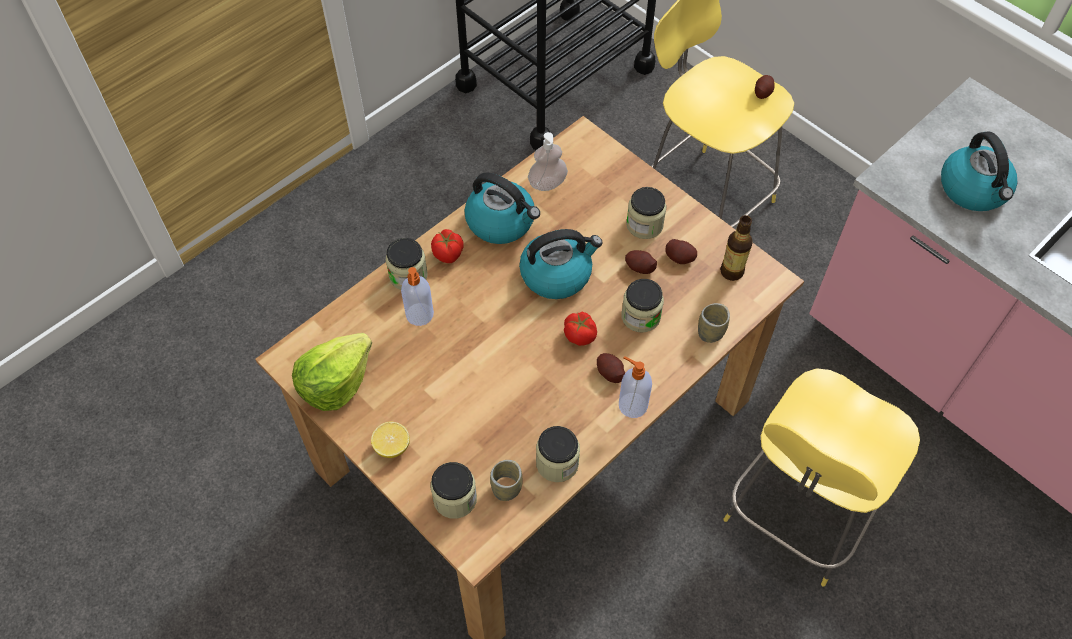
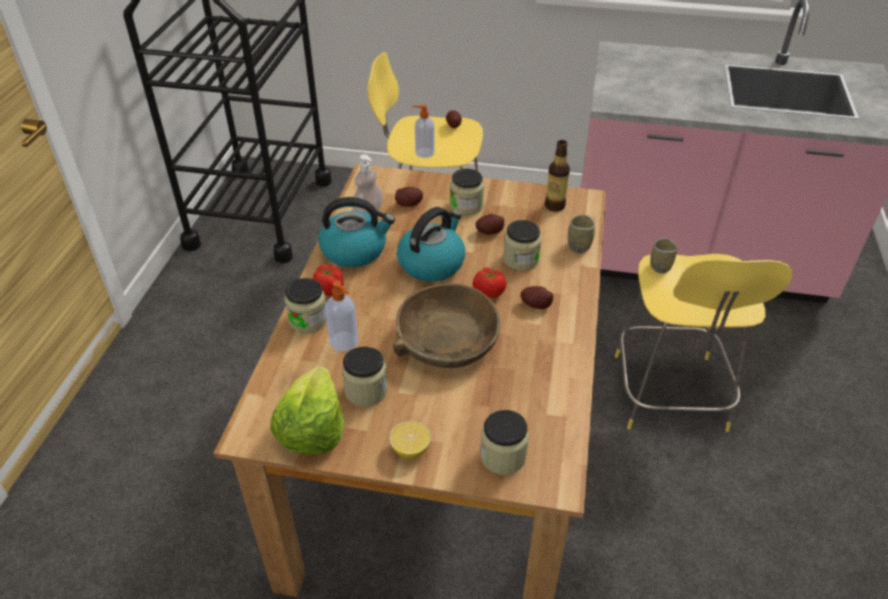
camera: 35 degrees left, 15 degrees down
(503, 363) = (447, 340): none -> brown bowl
(506, 488) = (537, 424): cup -> cup (660, 267)
(557, 463) = (558, 384): jar -> jar (366, 391)
(632, 404) = (572, 316): soap dispenser -> soap dispenser (424, 153)
(680, 257) = (511, 213): potato -> potato (409, 203)
(974, 190) = (665, 89): kettle -> none

